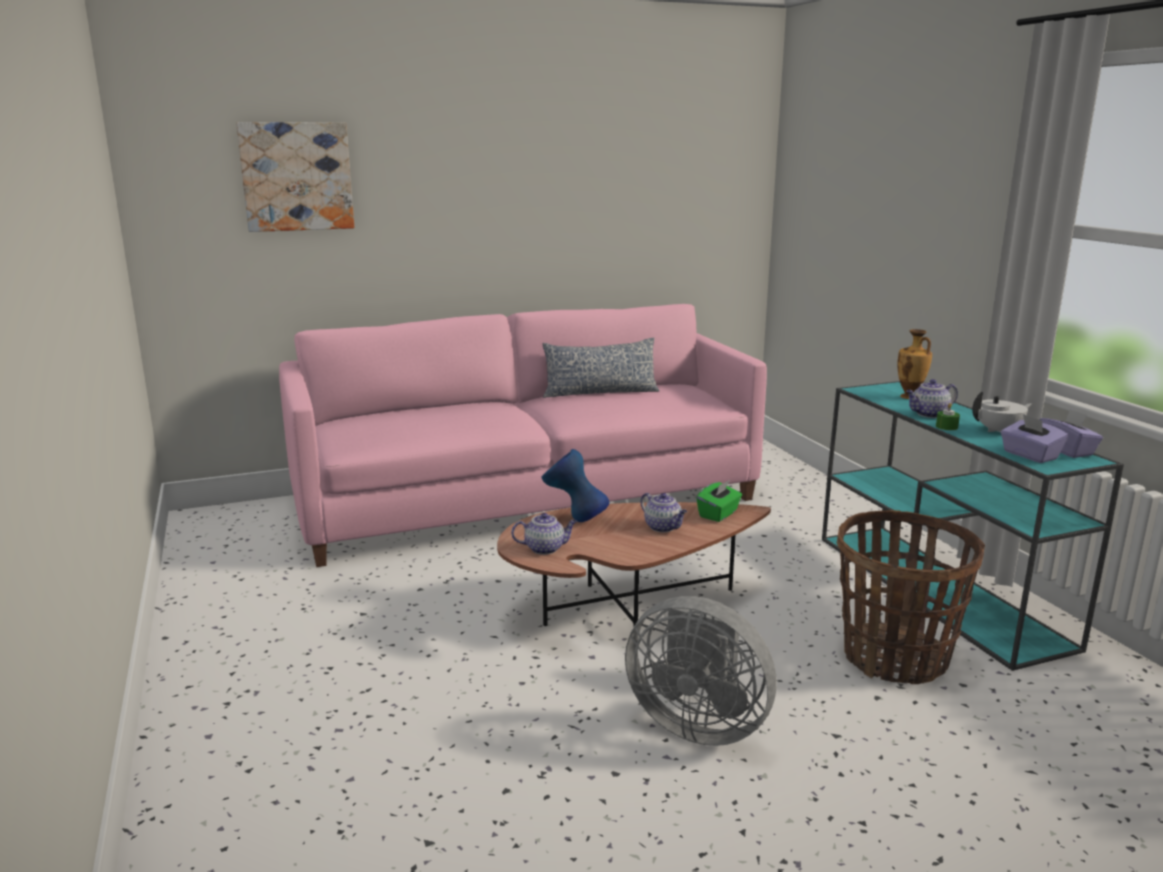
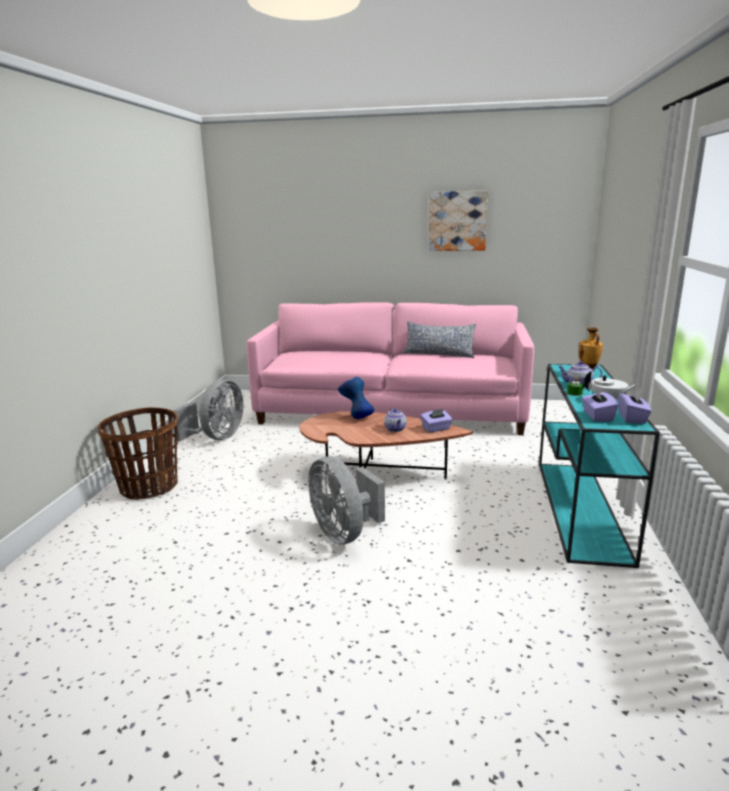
camera: 30 degrees right, 0 degrees up
(264, 611) = (217, 437): none -> grey fan
(296, 176) = (291, 222): picture -> picture (457, 221)
(545, 548) = (322, 427): teapot -> none
(718, 514) = (436, 429): green tissue box -> purple tissue box
(895, 658) = (497, 535): basket -> basket (148, 487)

